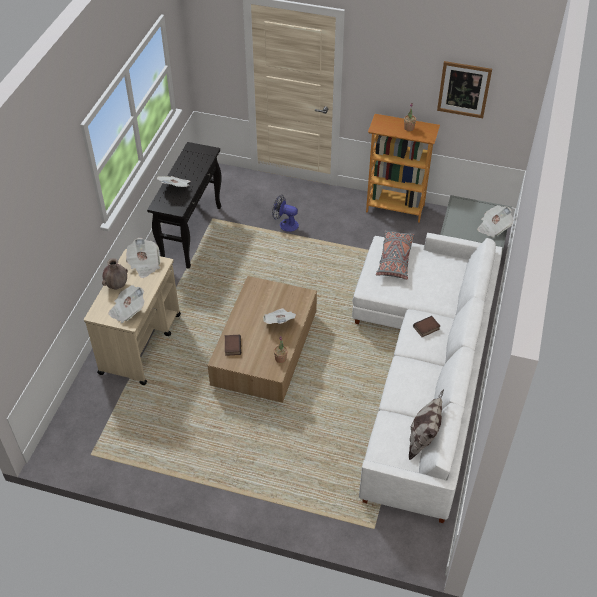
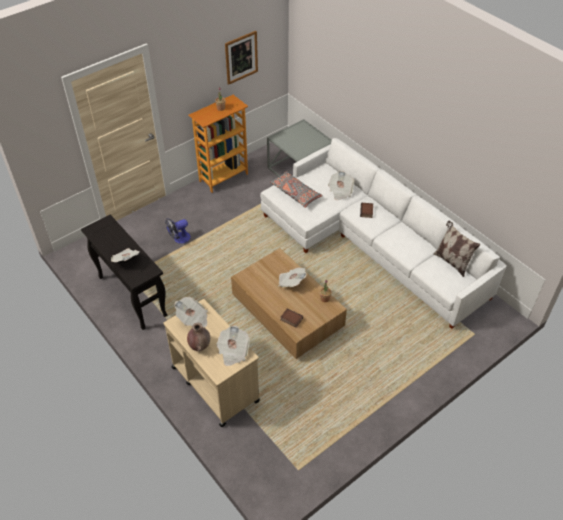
camera: 55 degrees left, 0 degrees up
(493, 228) = (313, 136): newspaper -> newspaper (340, 191)

